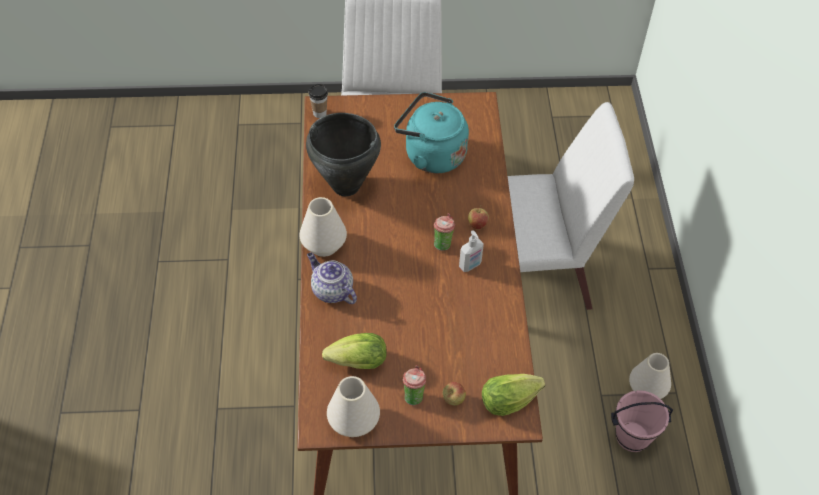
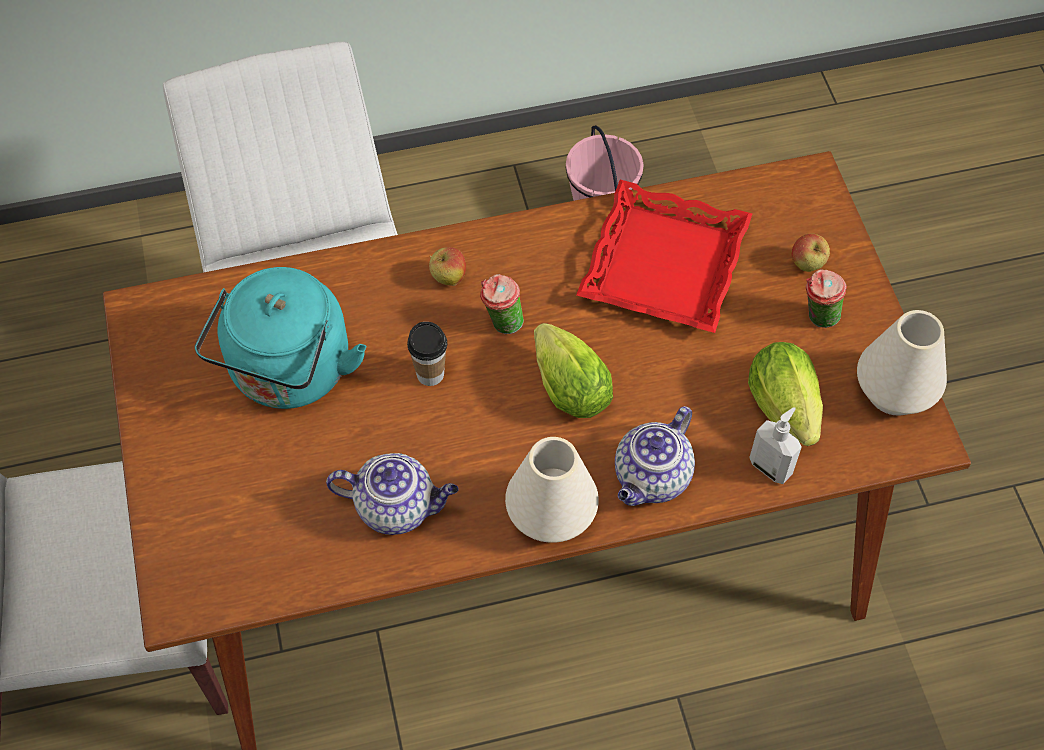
camera: 100 degrees left, 5 degrees up
(319, 113) = (197, 603): cup -> cup (430, 374)
(346, 186) = (397, 507): black cooking pot -> teapot
(466, 326) = (665, 266): none -> red tray
(470, 265) = (541, 277): soap dispenser -> soap dispenser (771, 467)
(512, 400) = (779, 192): lettuce -> lettuce (566, 384)
(646, 389) = (517, 199): white vase -> none

